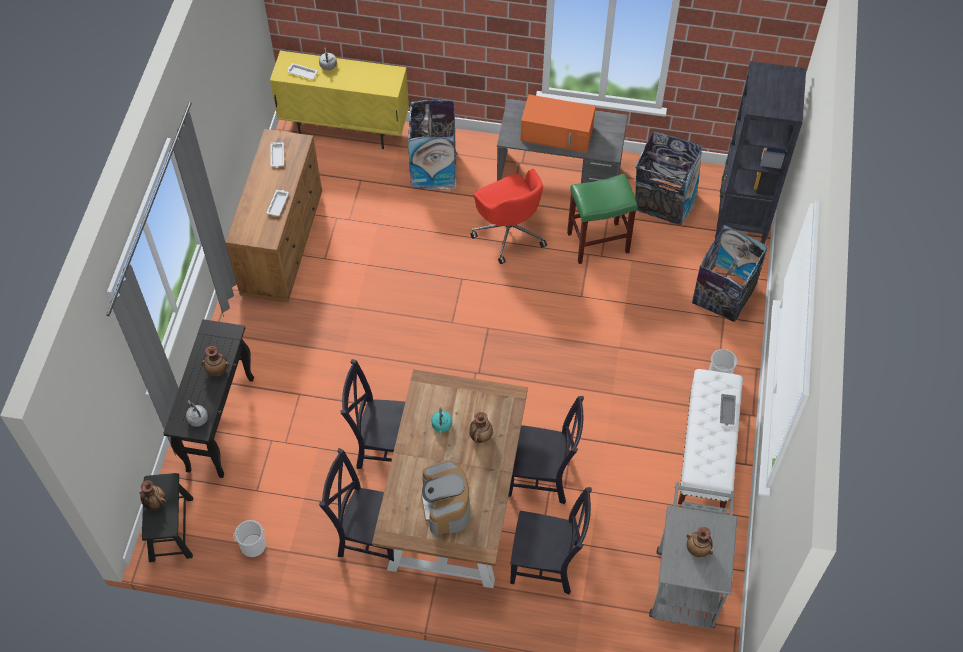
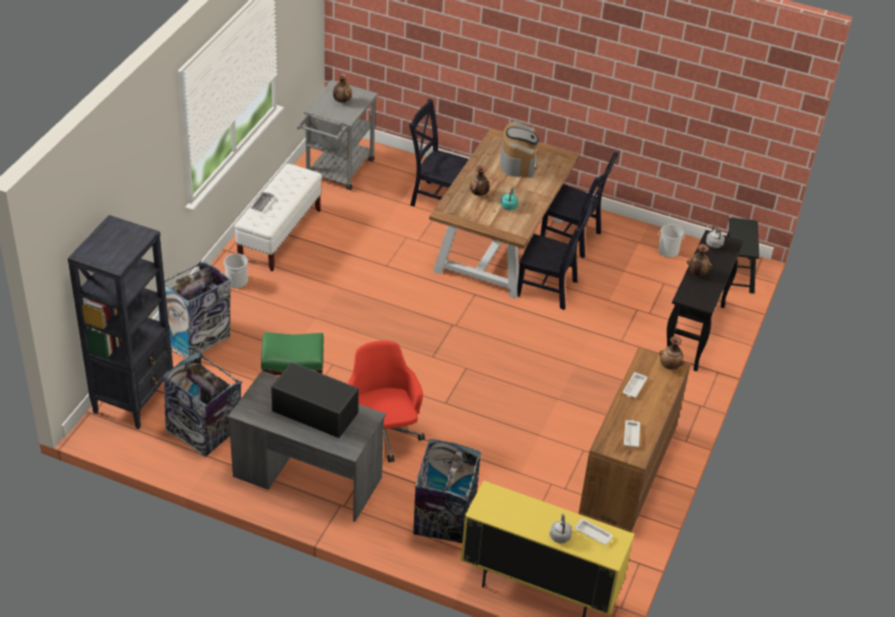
camera: 170 degrees left, 15 degrees down
(155, 503) = (748, 238): vase -> vase (670, 366)
(542, 477) = (422, 246): black chair -> none
(558, 133) = (313, 411): orange microwave -> black microwave

